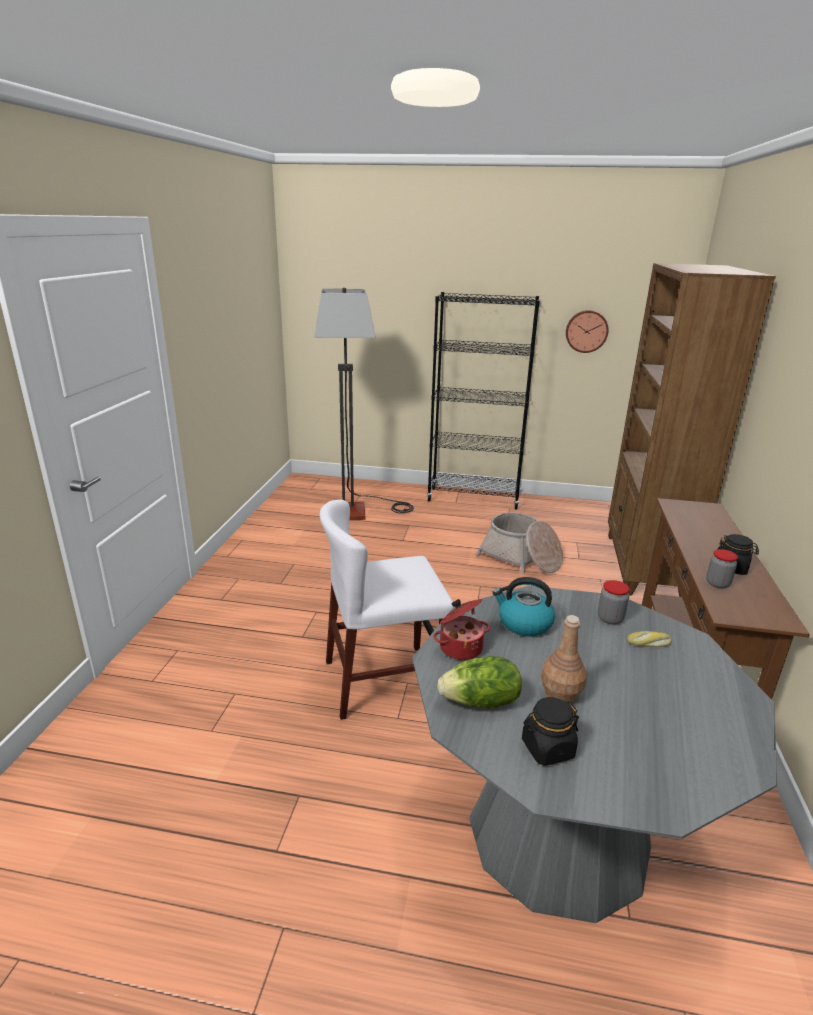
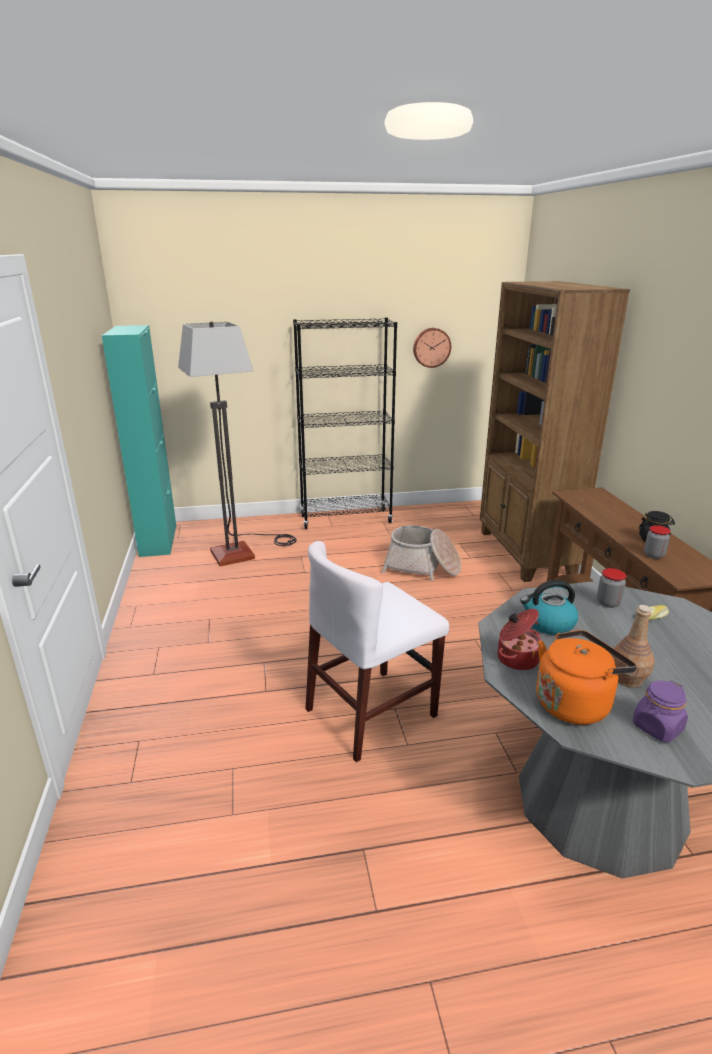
camera: 20 degrees left, 0 degrees up
(293, 489) = (158, 541): none -> turquoise cabinet
(481, 702) = (574, 703): lettuce -> orange kettle
(547, 749) = (657, 727): black jar -> purple jar

